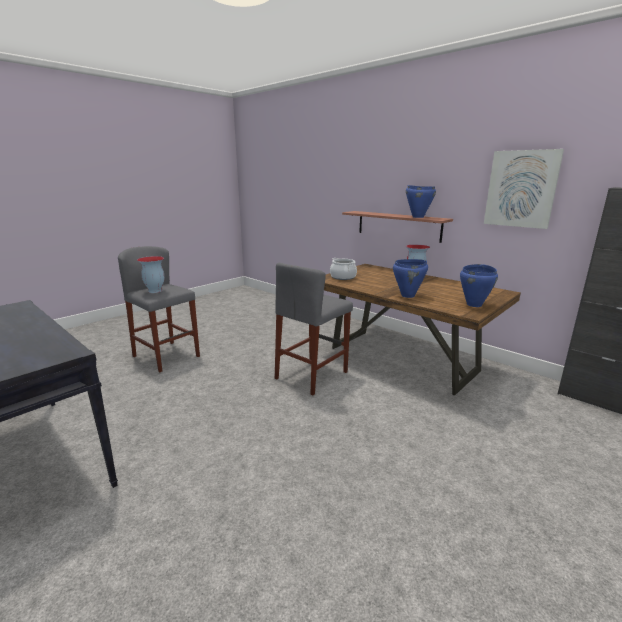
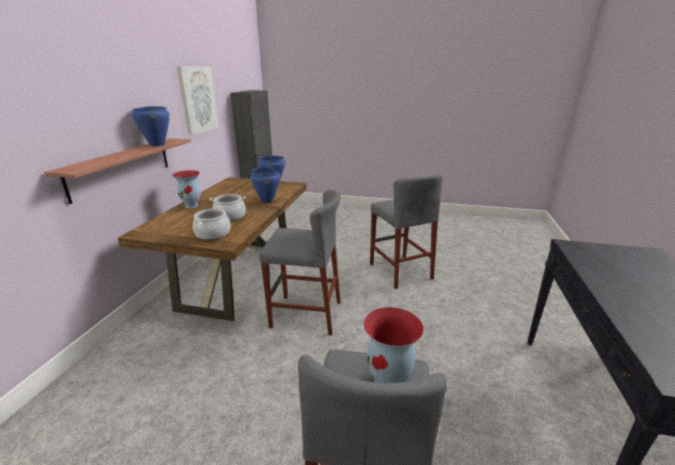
camera: 120 degrees left, 5 degrees up
(337, 464) = (400, 271): none -> grey stool
(374, 282) = (230, 217): none -> cooking pot

